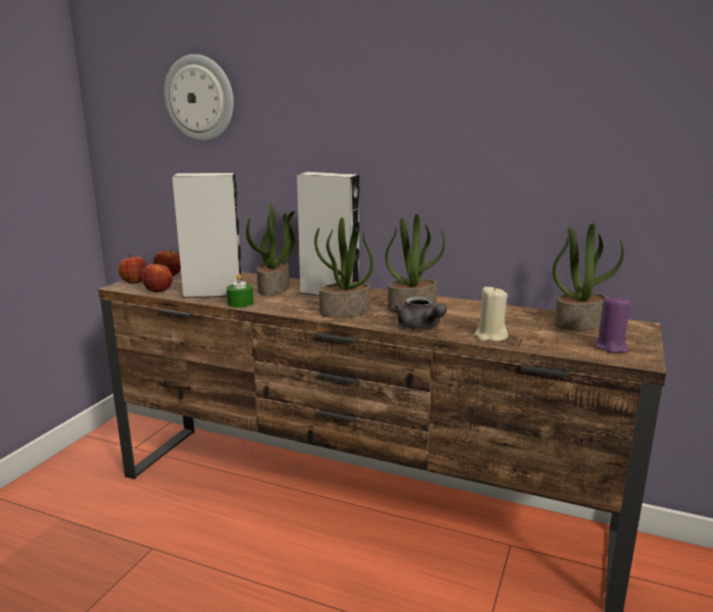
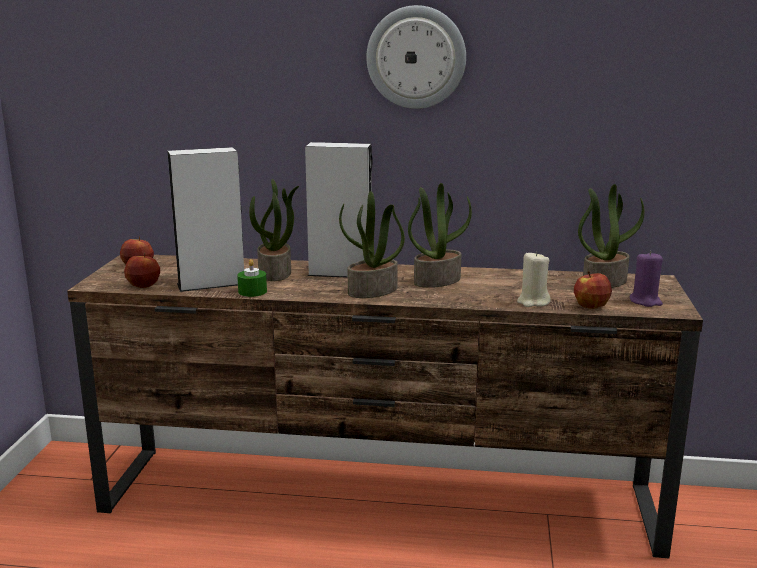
camera: 15 degrees left, 0 degrees up
(134, 282) = (104, 278): apple -> apple (591, 306)
(200, 98) = (163, 61): wall clock -> wall clock (416, 57)
(421, 327) = (461, 299): grey teapot -> none

